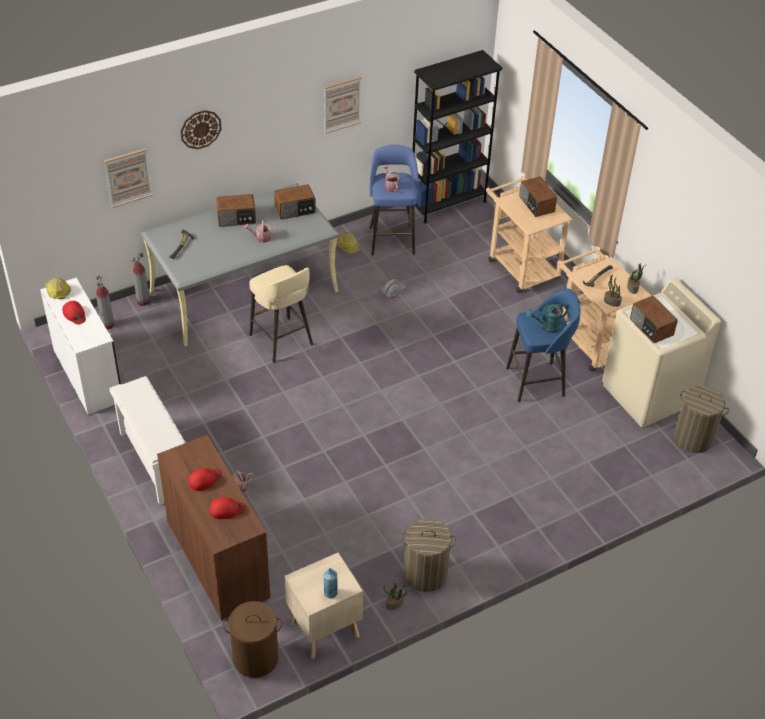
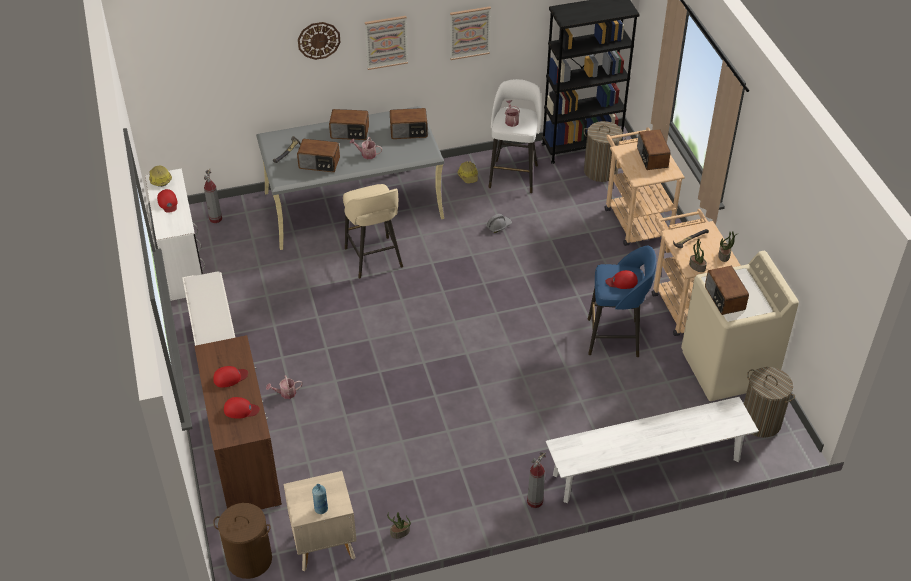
camera: 15 degrees right, 0 degrees up
(128, 177) = (243, 78): picture -> picture (386, 42)
(143, 301) = (255, 201): fire extinguisher -> fire extinguisher (534, 501)
(217, 253) = (319, 164): none -> radio
(392, 239) = (513, 175): blue stool -> white stool
(425, 574) = (439, 509): laundry basket -> laundry basket (600, 171)
(547, 326) = (622, 282): turquoise watering can -> red cap
(605, 499) = (646, 467): none -> white bench

